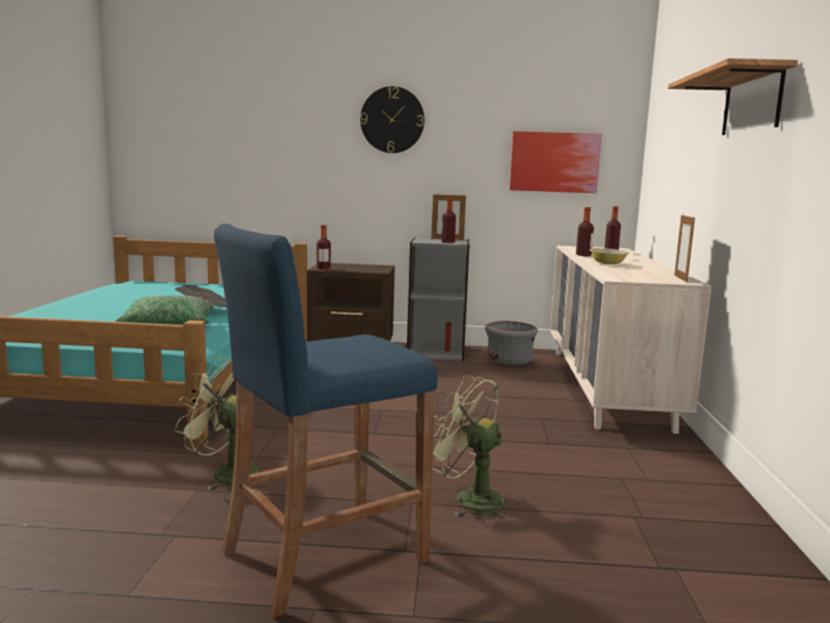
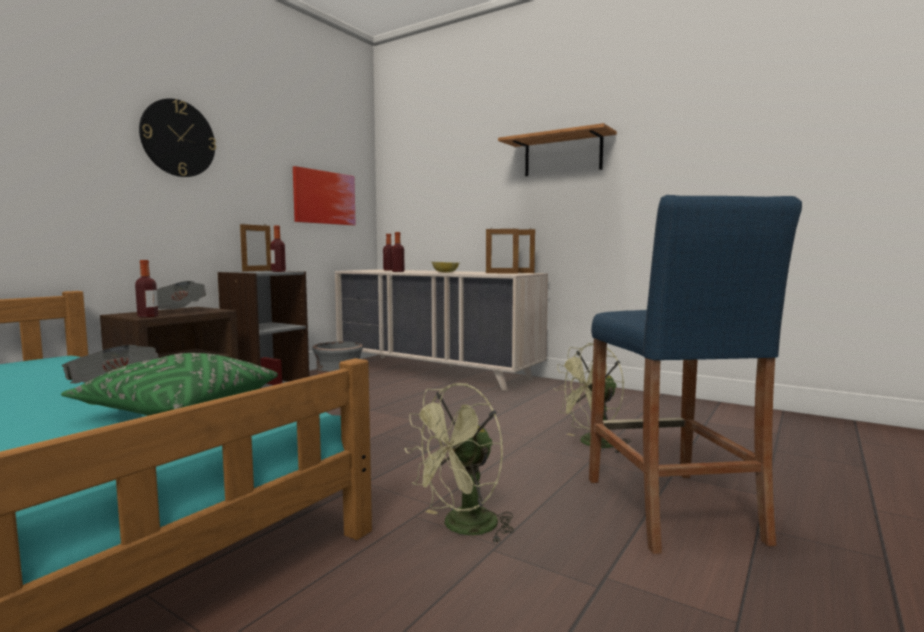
camera: 60 degrees left, 5 degrees down
(359, 267) = (178, 311): none -> newspaper
(642, 275) = (501, 273): none -> picture frame

